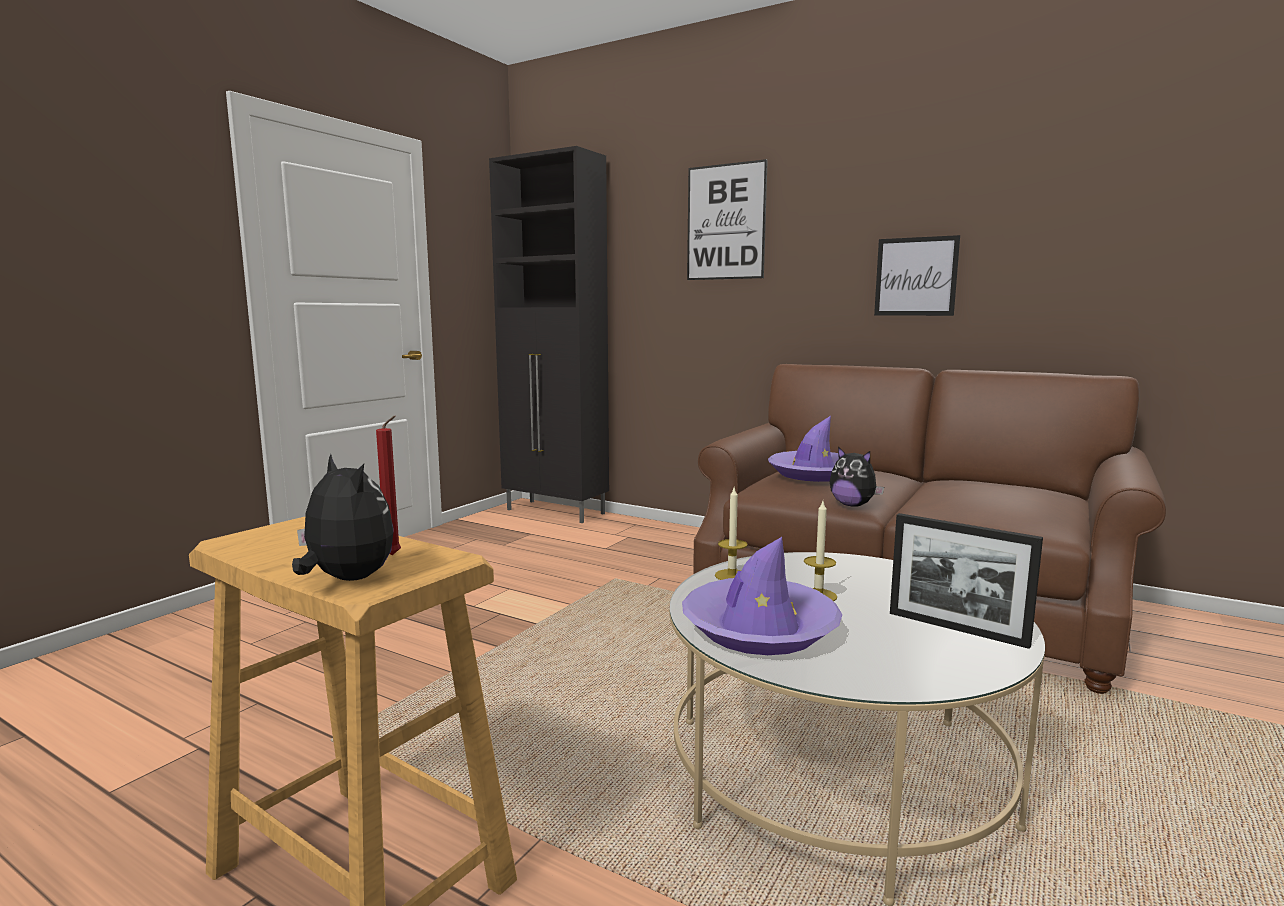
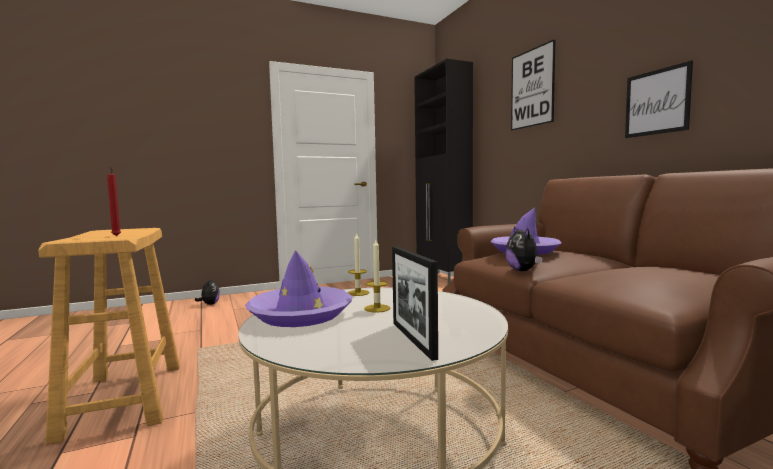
camera: 35 degrees right, 5 degrees down
(346, 579) = (74, 239): plush toy -> plush toy (209, 304)

